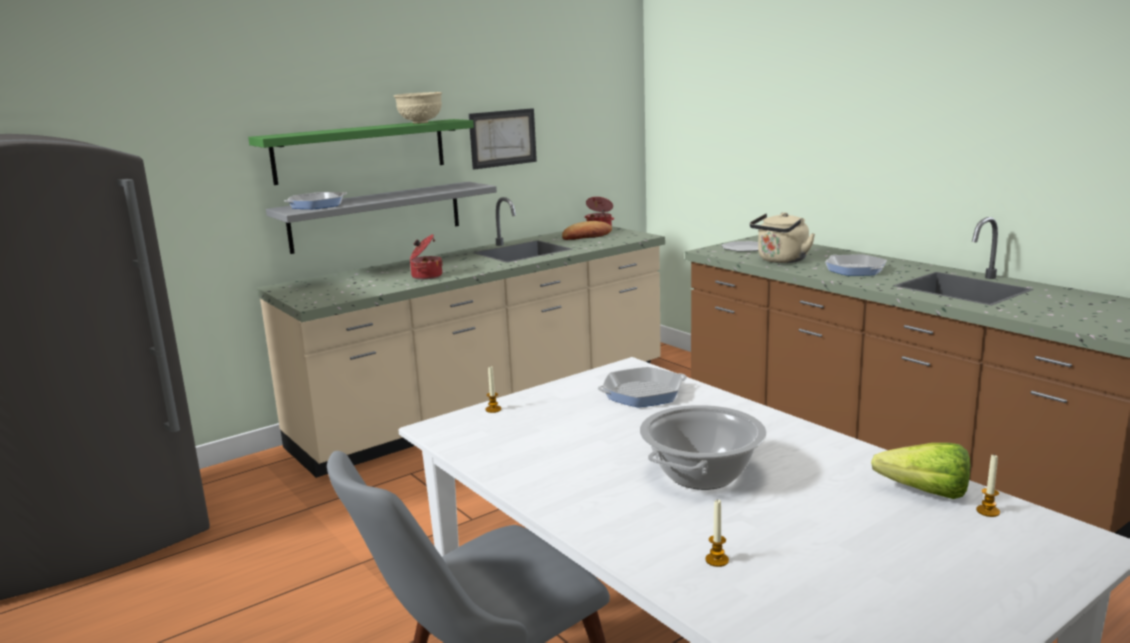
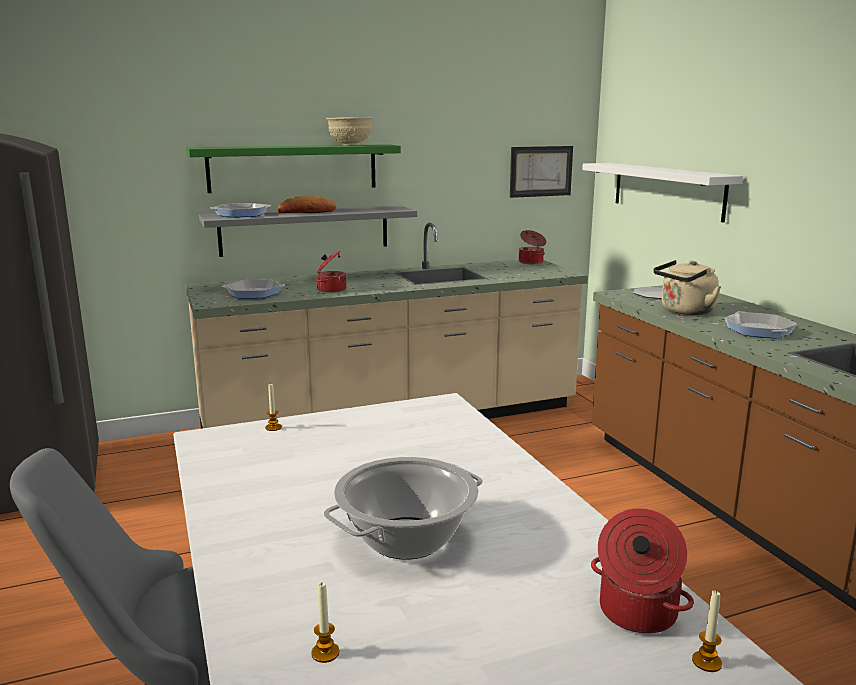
camera: 15 degrees right, 0 degrees up
(502, 138) = (439, 166): picture -> picture (540, 171)
(587, 236) = (512, 268): bread -> bread (307, 212)
(642, 393) = (430, 434): frying pan -> frying pan (254, 293)
(730, 147) = (667, 190): none -> white shelf
(917, 491) = (636, 612): lettuce -> cooking pot

